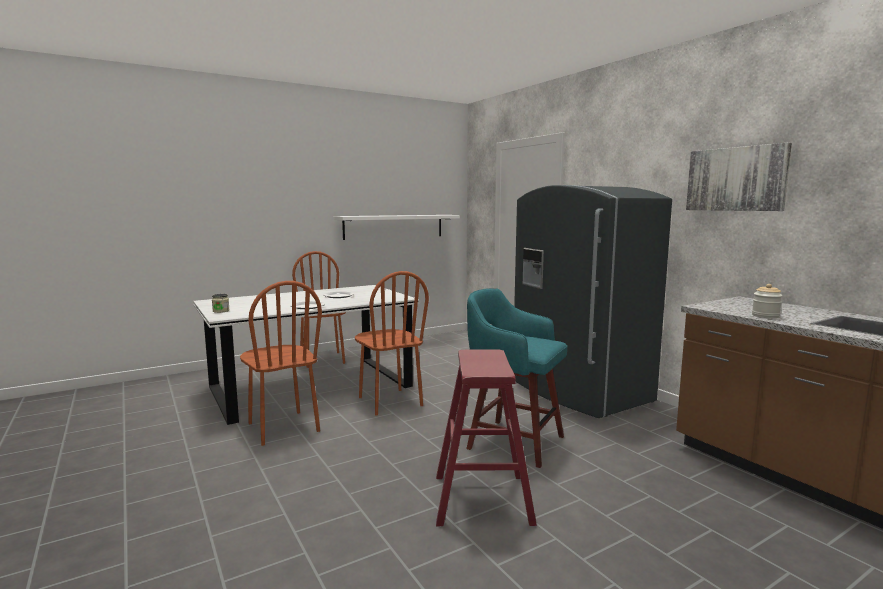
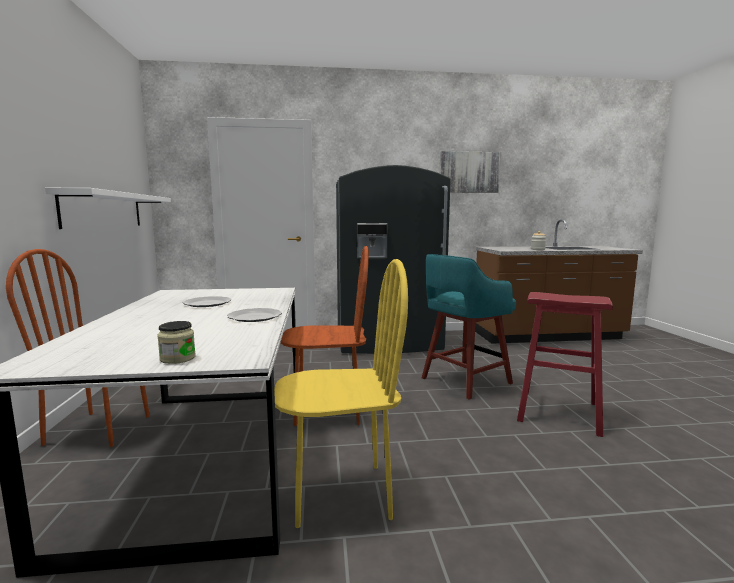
camera: 65 degrees left, 0 degrees up
(282, 427) = (341, 494): brown chair -> yellow chair

